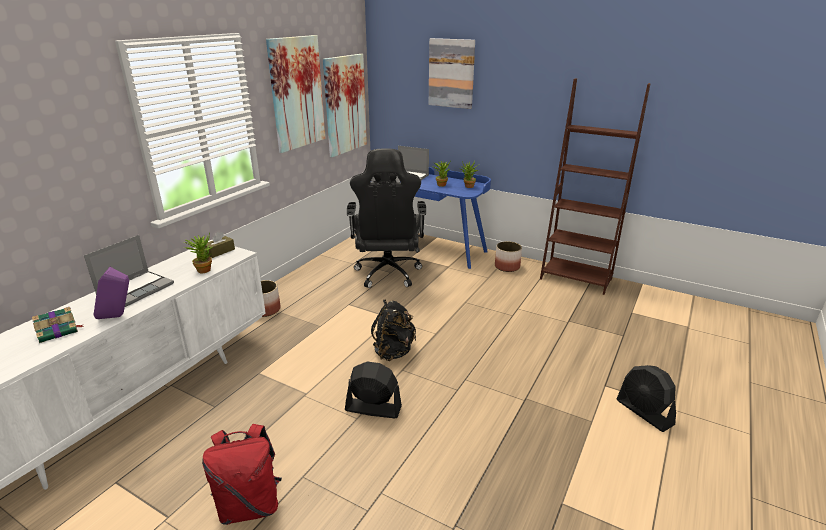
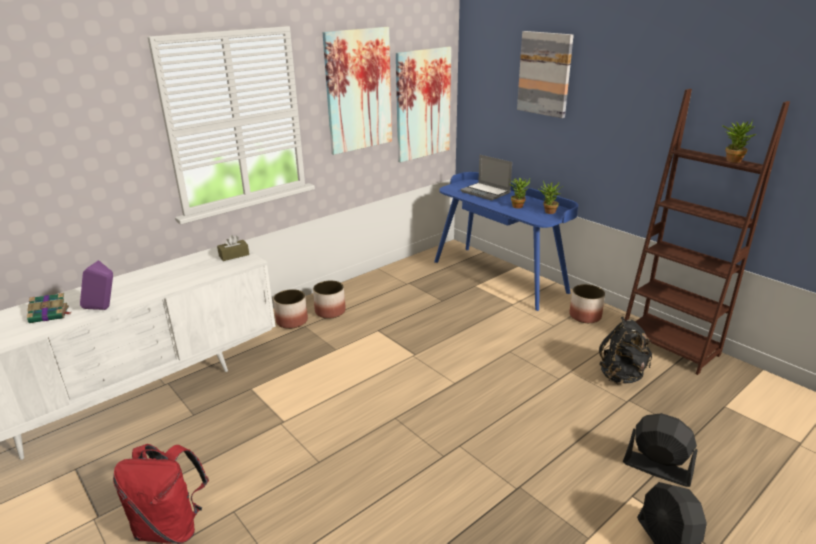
camera: 20 degrees right, 0 degrees up
(136, 289) = (136, 284): laptop -> none
(204, 269) = (207, 272): potted plant -> potted plant (732, 160)
(297, 296) = (330, 311): none -> planter
(373, 408) = (341, 455): black fan -> black fan (657, 468)
(387, 271) = (439, 299): black office chair -> none
(393, 351) = (397, 394): black backpack -> black backpack (622, 375)

